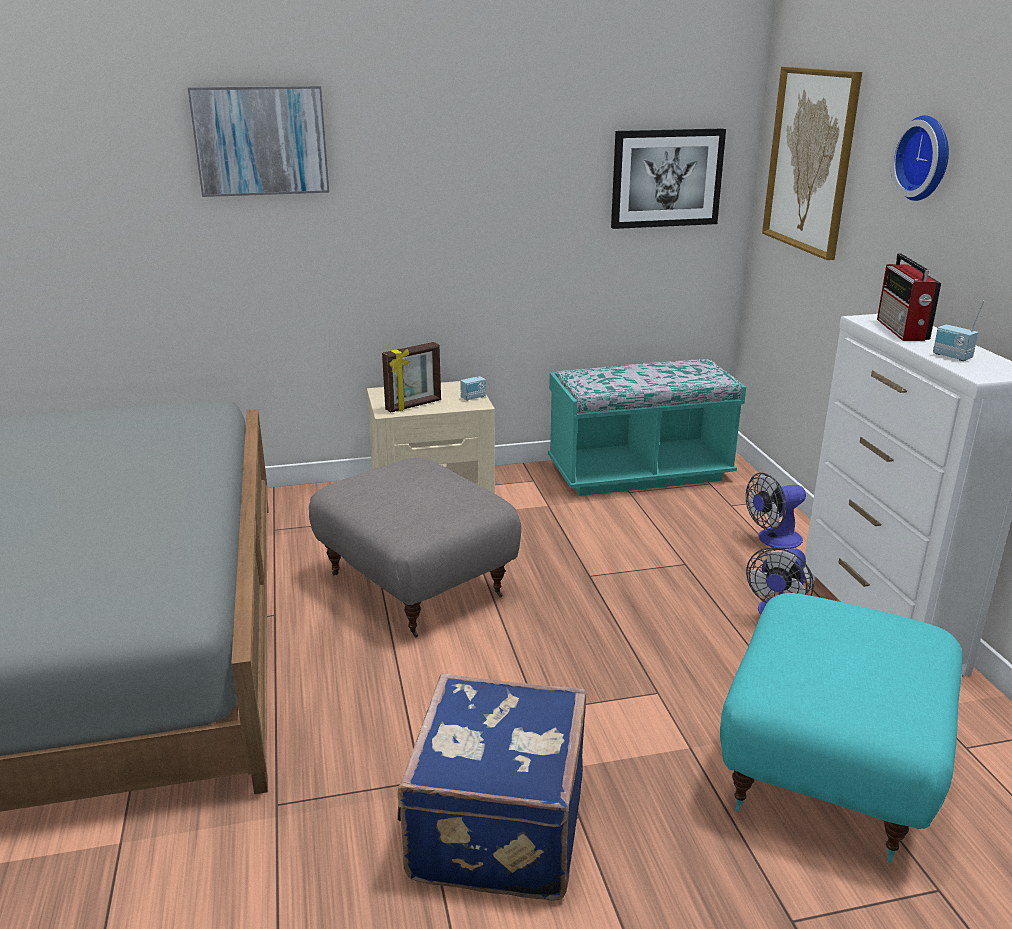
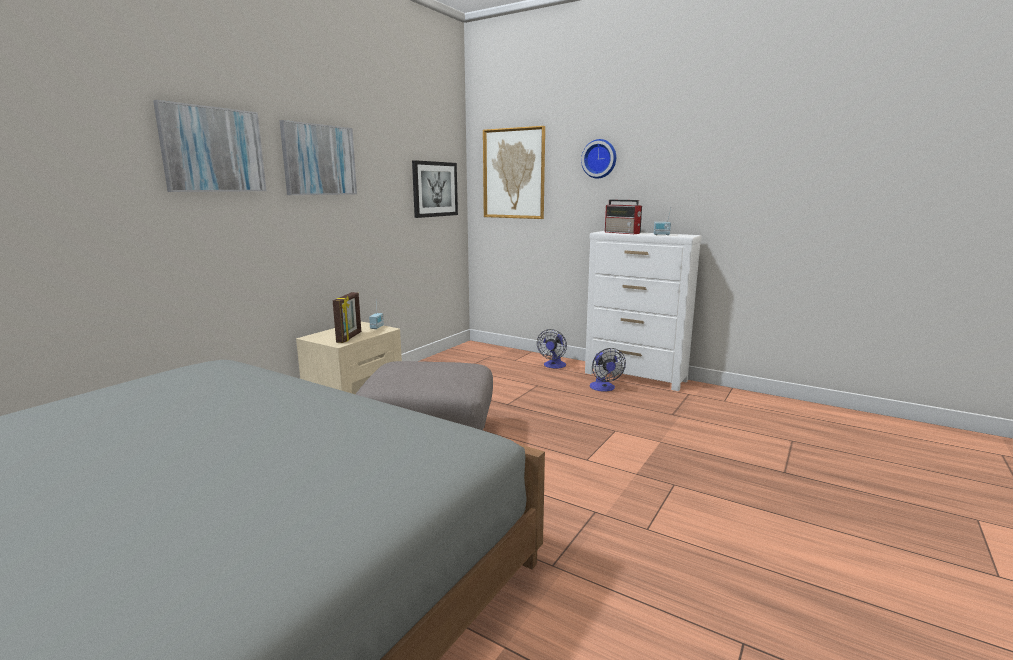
camera: 45 degrees left, 10 degrees down
(423, 143) = (319, 160): none -> picture
(494, 827) = (656, 507): blue suitcase -> none
(639, 473) = (453, 361): turquoise bench -> none
(832, 770) = (709, 425): turquoise ottoman -> none

